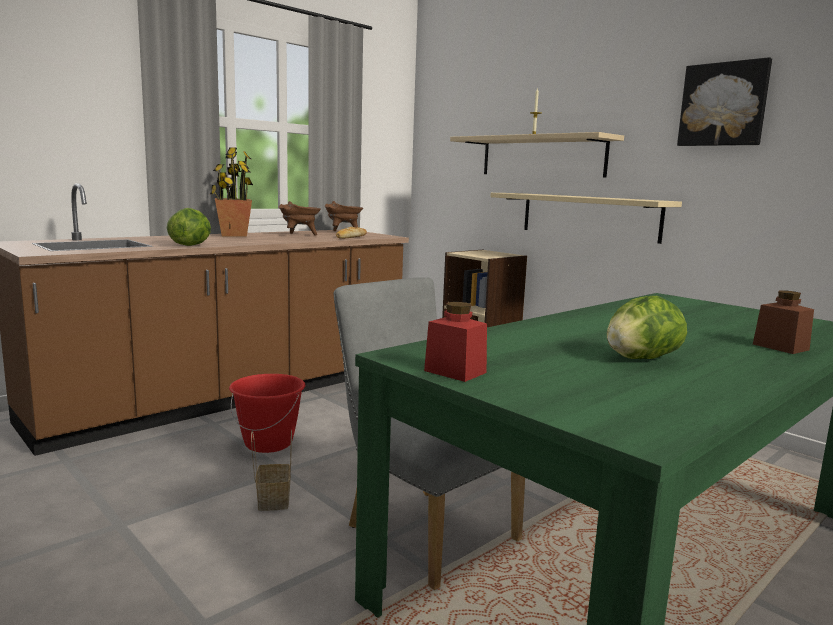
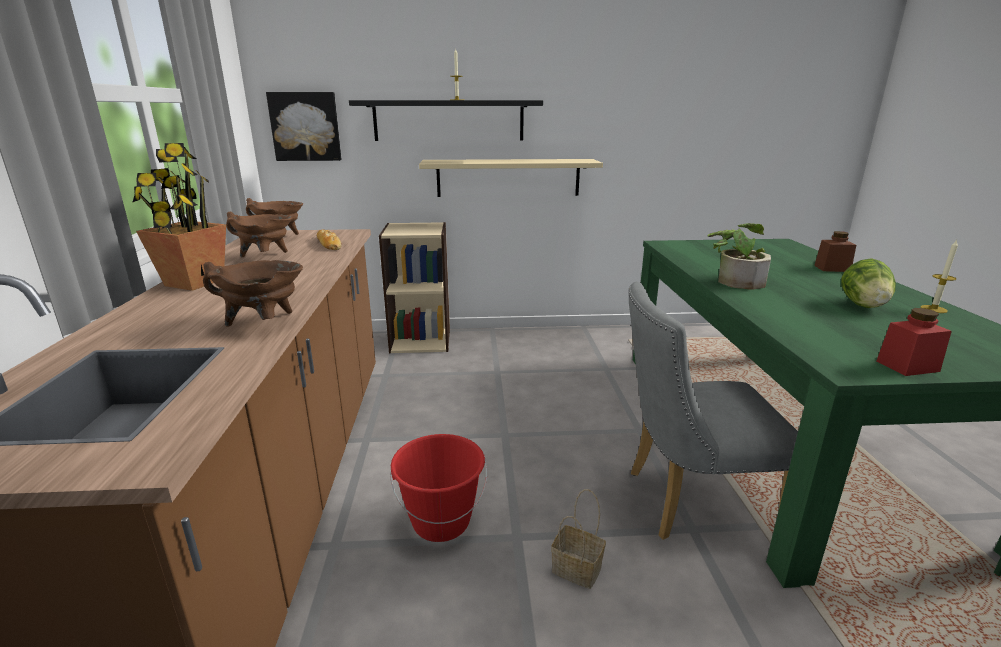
camera: 50 degrees left, 10 degrees up
(191, 245) = (264, 323): lettuce -> brown cooking pot
(541, 156) = (449, 121): beige shelf -> black shelf
(597, 320) = (735, 280): none -> potted plant
(720, 385) = (933, 309): none -> candle
(723, 104) = (622, 77): picture -> picture (305, 126)

